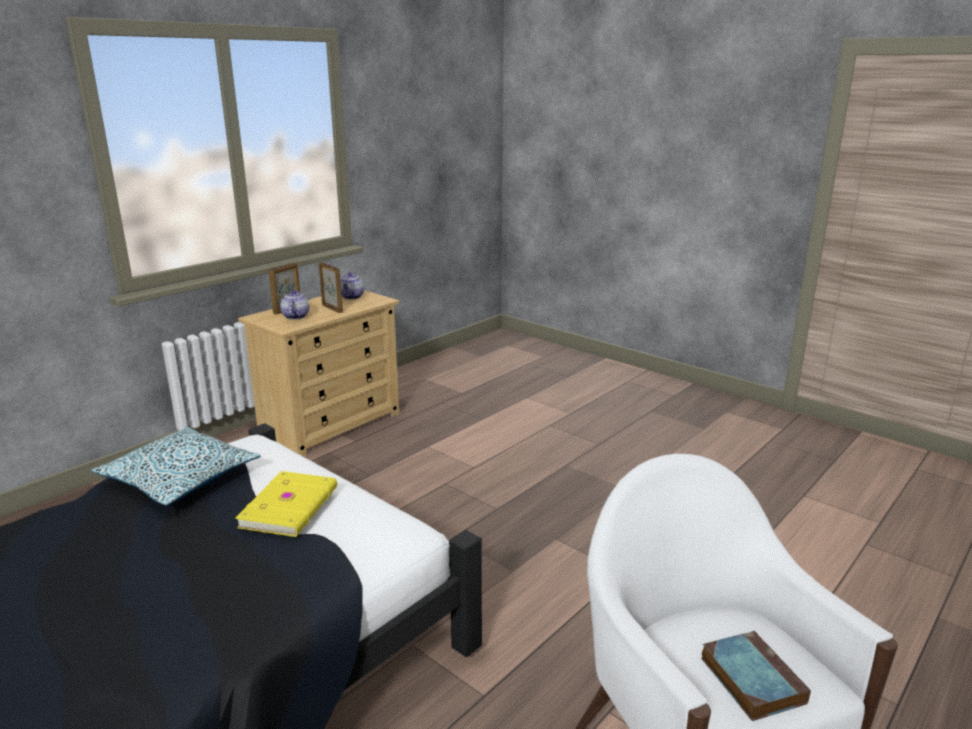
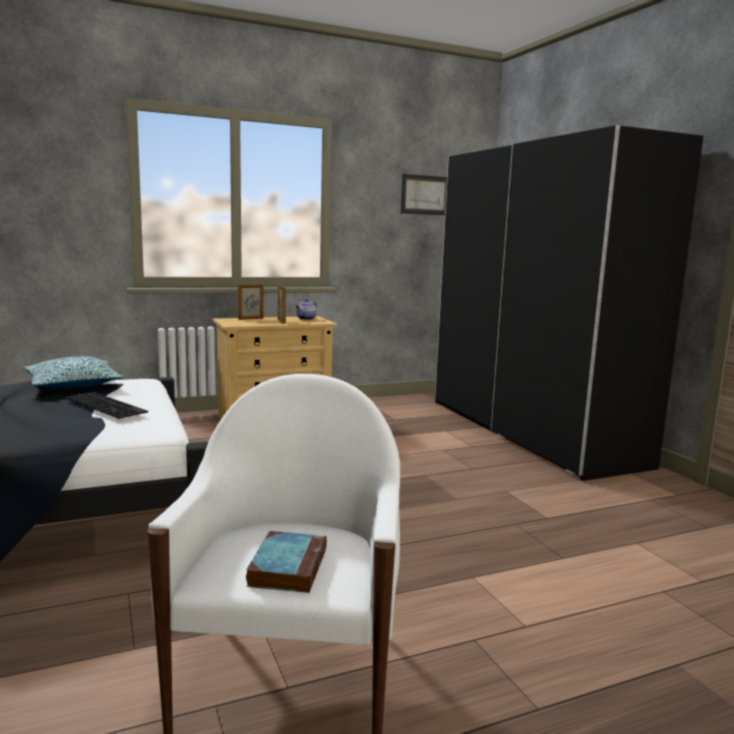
camera: 25 degrees right, 10 degrees down
(291, 507) = (108, 405): yellow book -> keyboard
(295, 316) = (249, 321): teapot -> none
(440, 116) = (425, 195): none -> picture
(602, 379) = (530, 431): none -> black wardrobe

